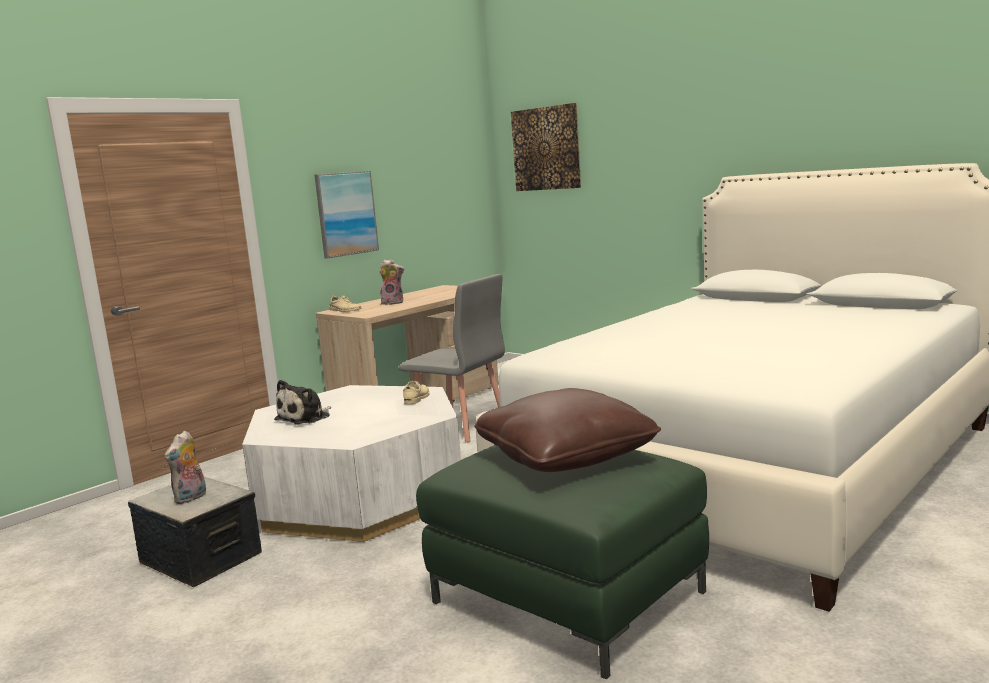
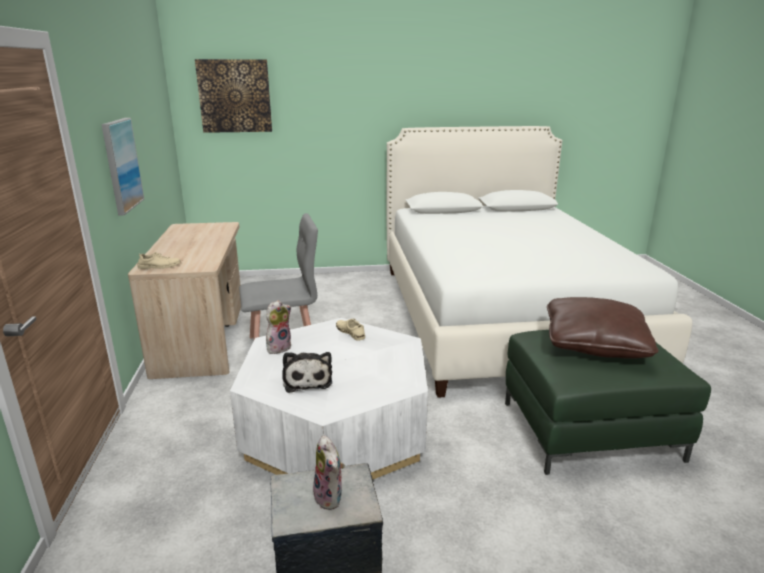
camera: 50 degrees left, 10 degrees up
(393, 303) = (186, 250): plush toy -> plush toy (279, 347)

